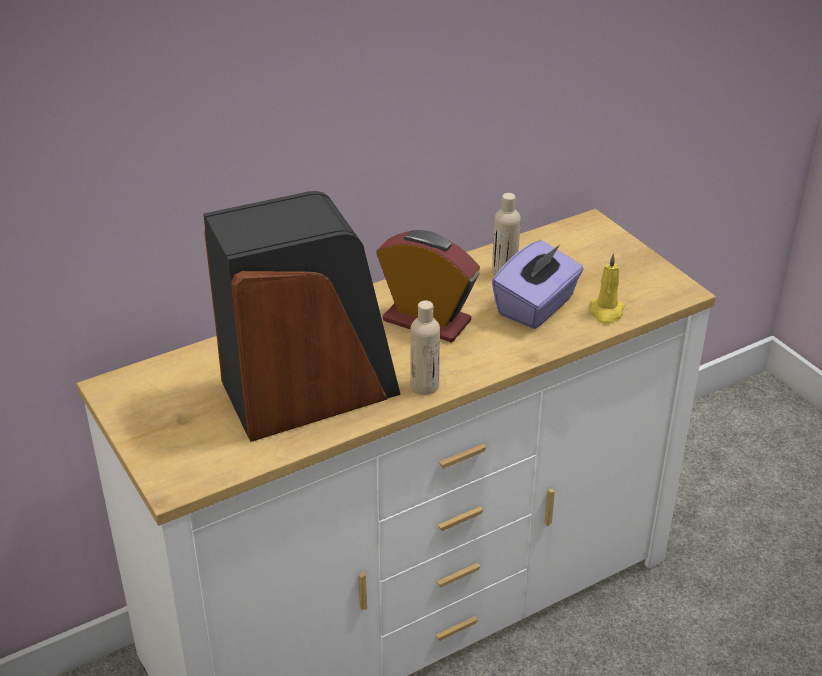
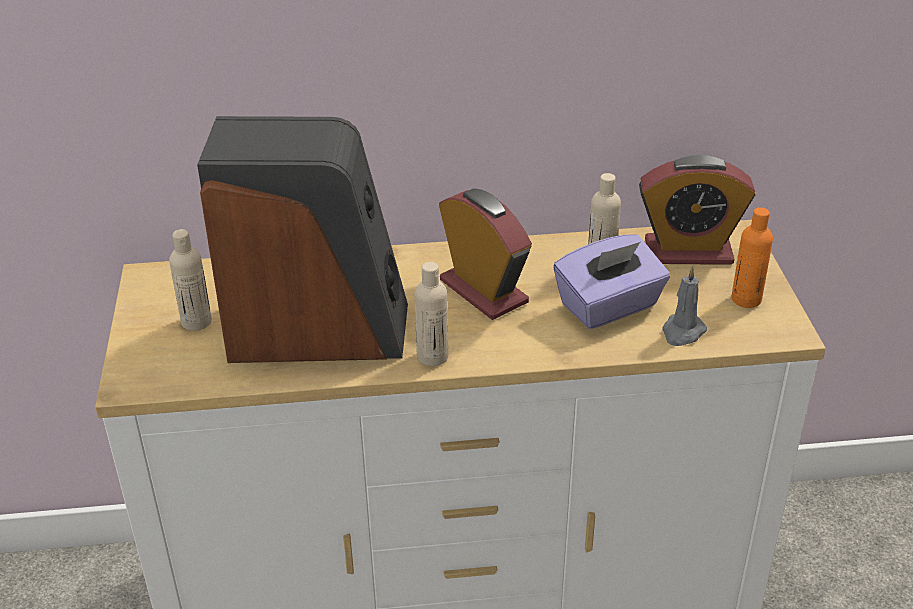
camera: 25 degrees right, 0 degrees up
(192, 414) = (196, 321): none -> beige bottle
(566, 247) = (688, 252): none -> alarm clock
(606, 312) = (682, 332): yellow candle -> grey candle
(635, 273) = (746, 299): none -> orange bottle

